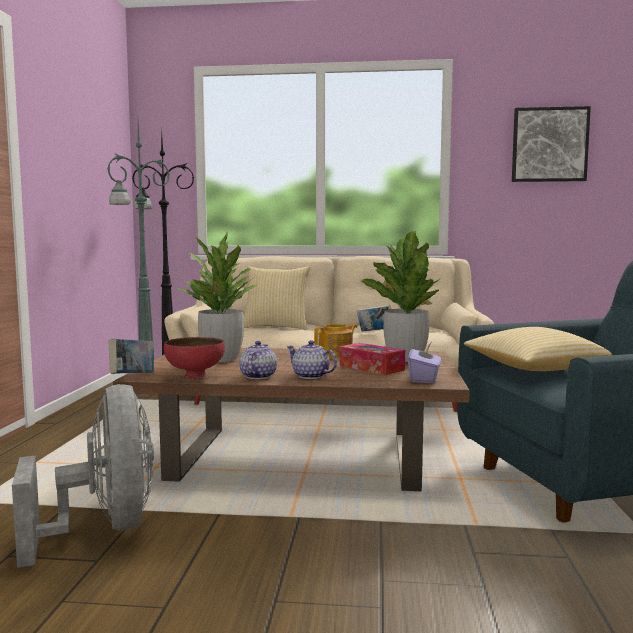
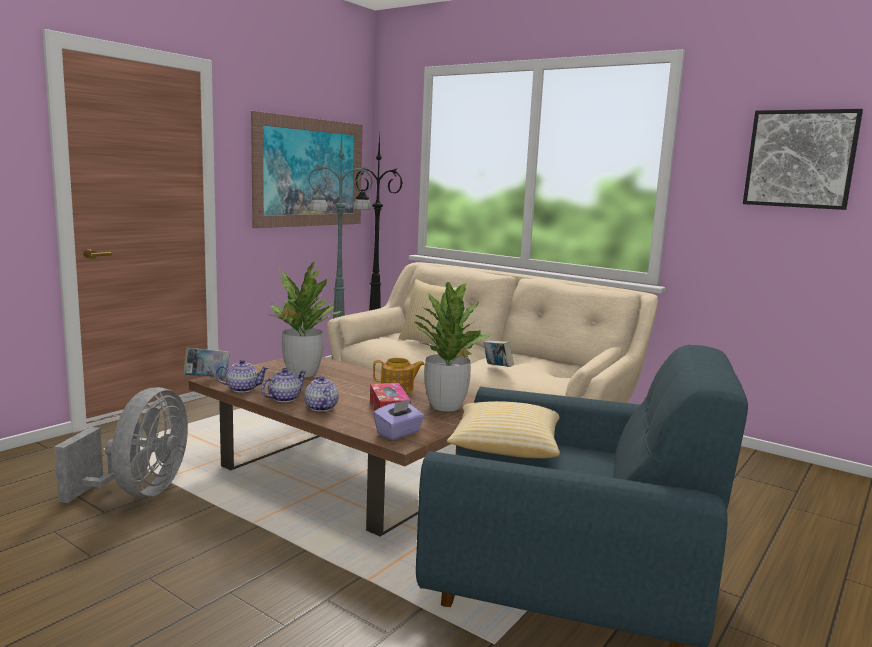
camera: 30 degrees right, 5 degrees up
(92, 166) = (310, 172): none -> picture
(194, 377) = (242, 389): red bowl -> teapot

